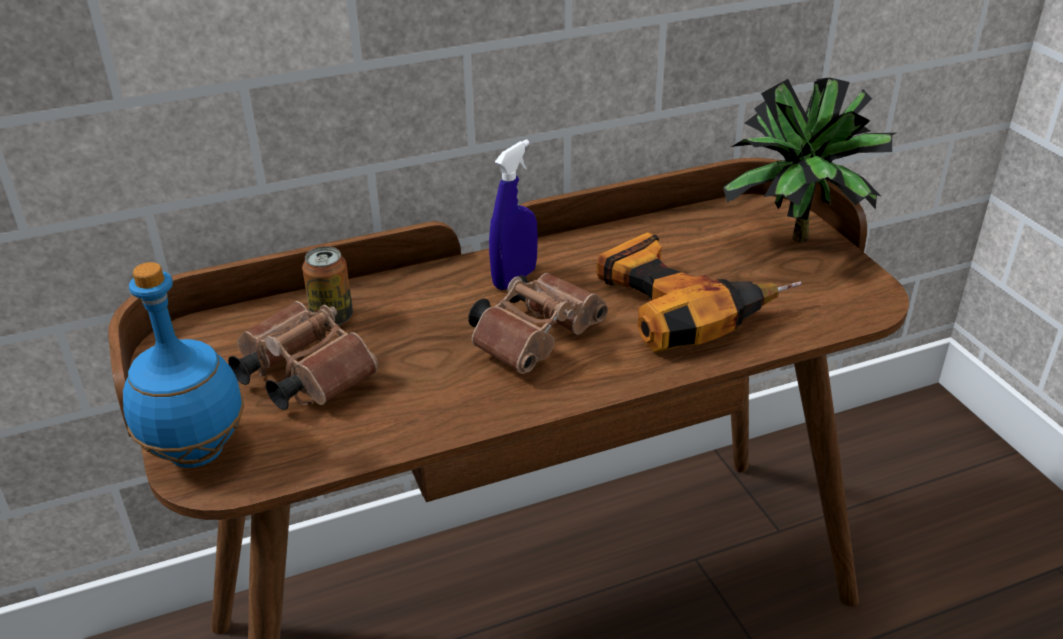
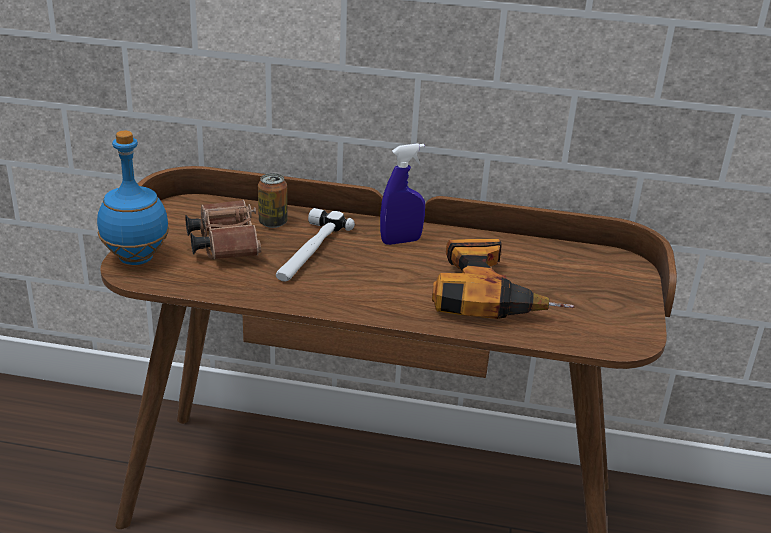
camera: 30 degrees right, 5 degrees down
(422, 339) = (309, 251): none -> hammer
(538, 338) = (375, 277): brown binoculars -> none
(795, 244) = (618, 290): potted plant -> none

